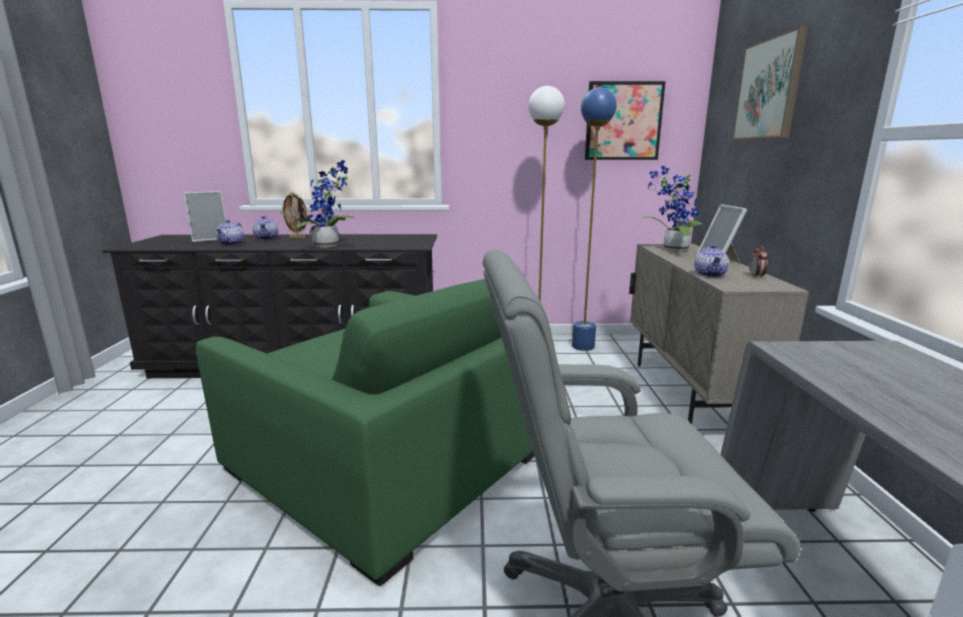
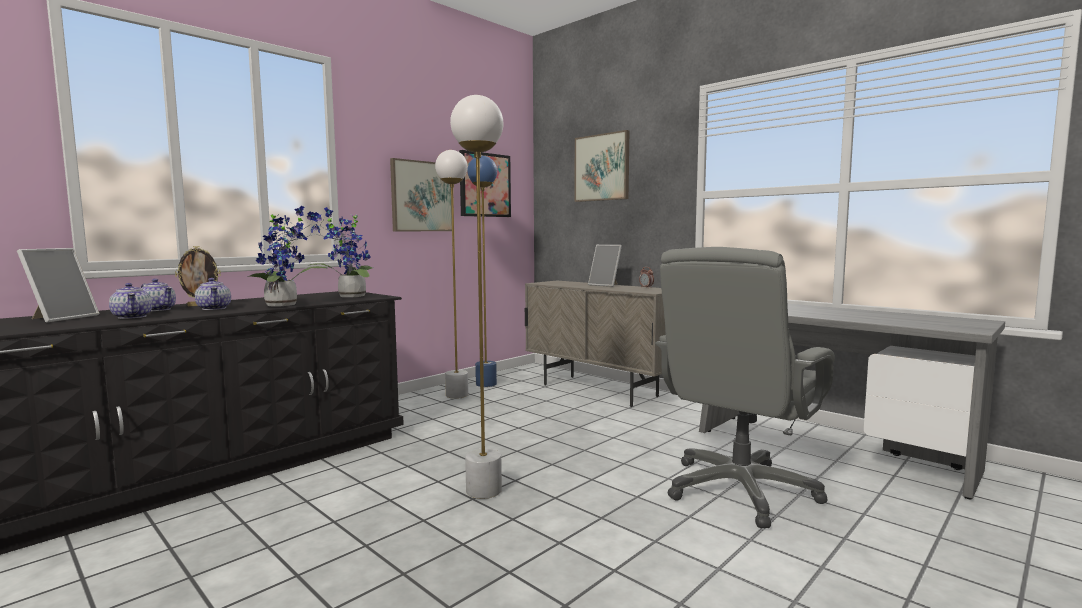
camera: 45 degrees left, 10 degrees down
(386, 459) = (484, 491): green armchair -> white floor lamp
(534, 139) = (421, 196): none -> picture
(672, 250) = (559, 283): potted plant -> potted plant (348, 297)
(710, 274) = (624, 289): teapot -> teapot (214, 308)

